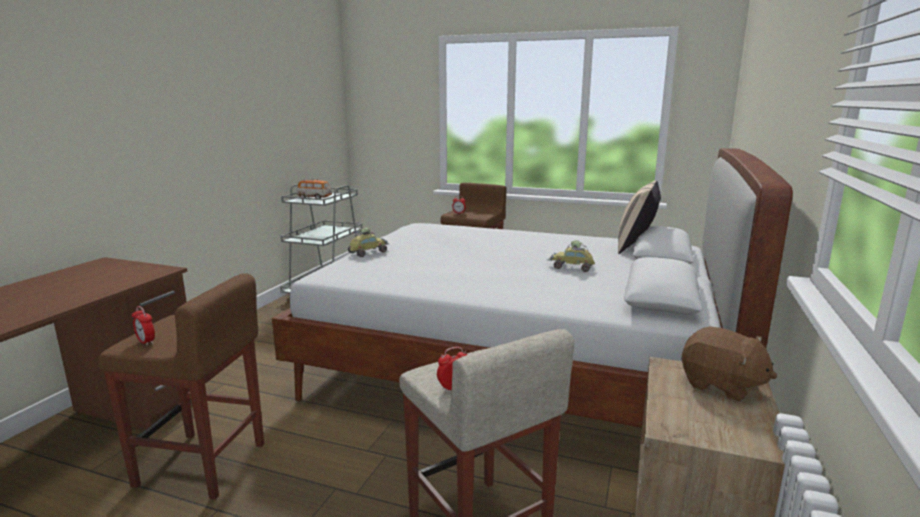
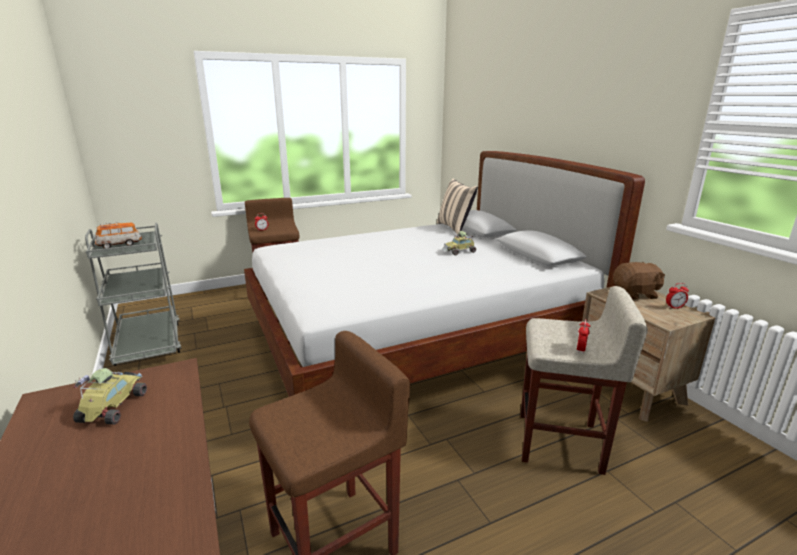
camera: 45 degrees left, 5 degrees up
(146, 342) = (313, 442): alarm clock -> alarm clock (674, 307)
(368, 252) = (302, 283): toy car -> toy car (113, 406)

